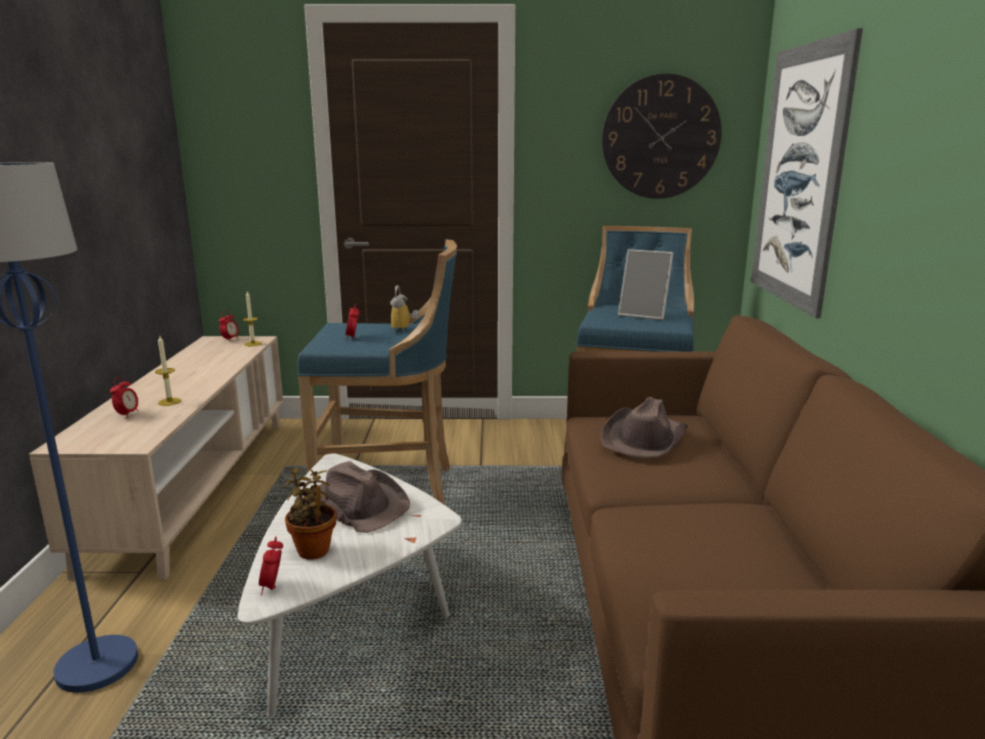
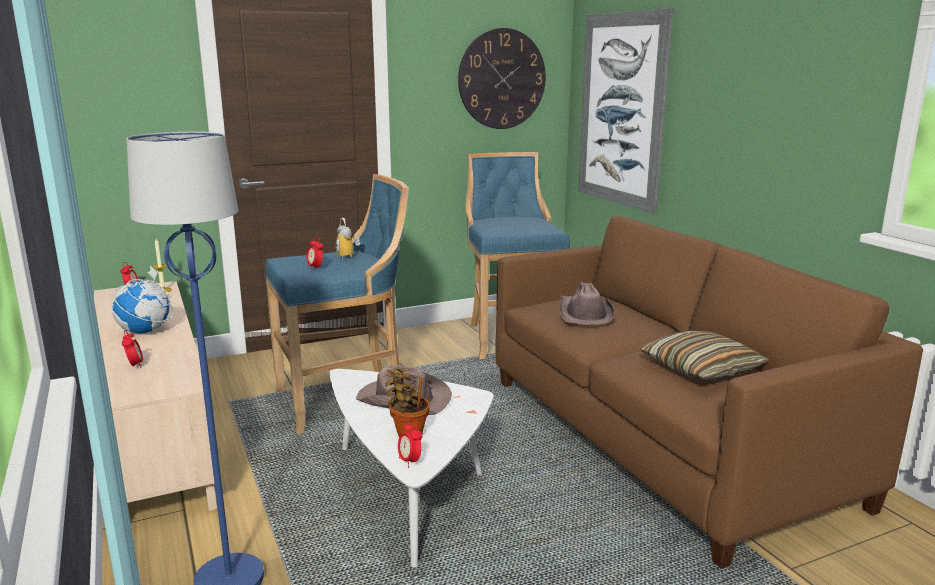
camera: 25 degrees left, 0 degrees up
(169, 402) = (160, 349): candle -> none
(183, 382) = (145, 332): none -> globe
(644, 315) = (518, 224): picture frame -> none
(727, 553) = (700, 369): none -> pillow

